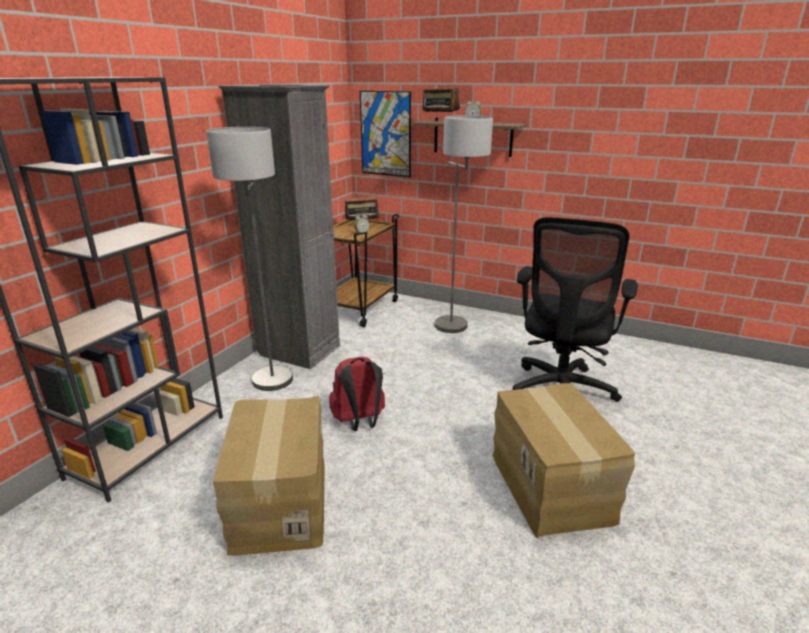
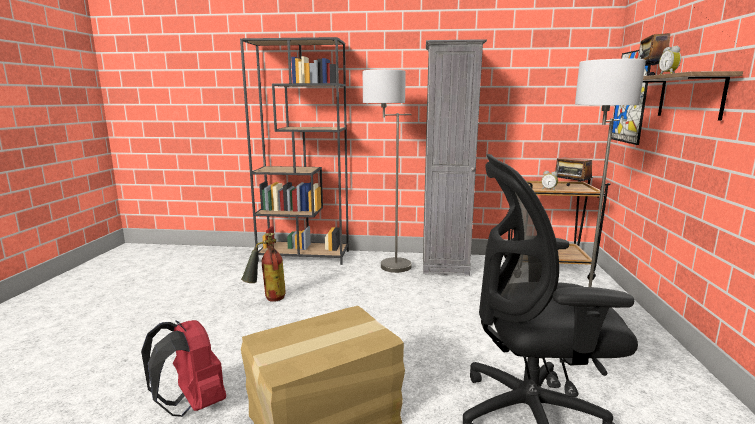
camera: 70 degrees right, 10 degrees down
(279, 502) = (267, 300): cardboard box -> fire extinguisher
(359, 422) = (366, 306): red backpack -> red backpack (192, 404)

